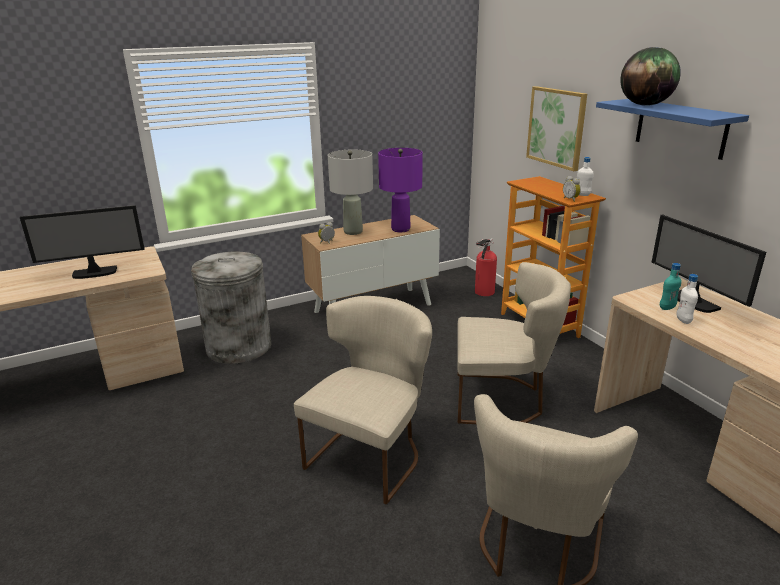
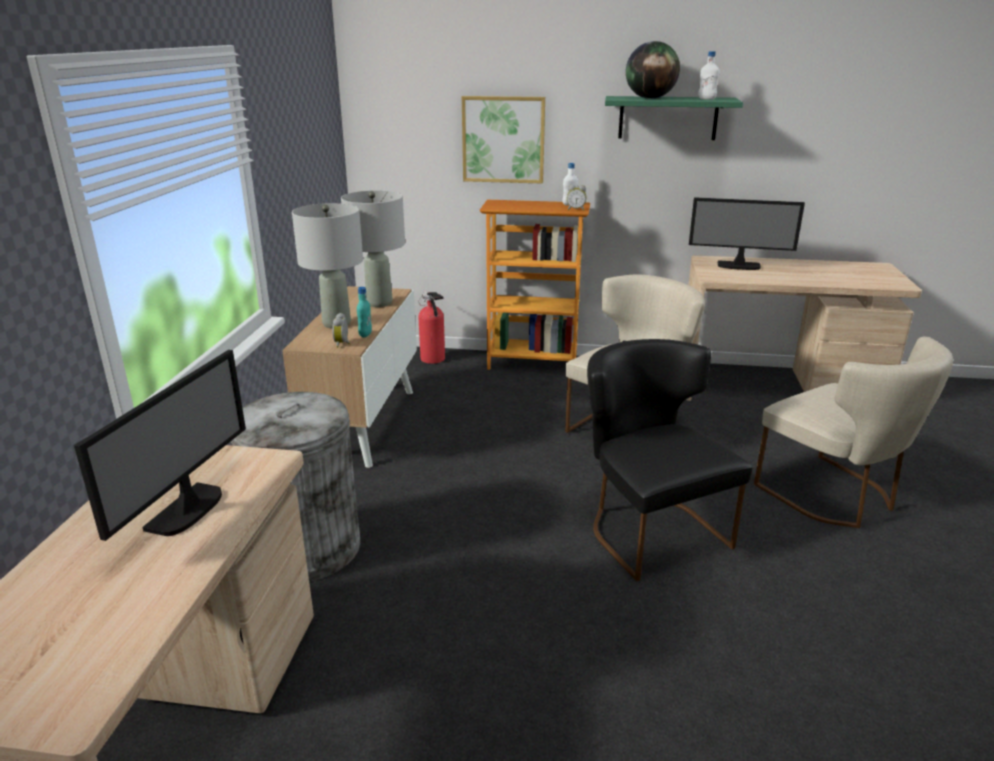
camera: 55 degrees left, 0 degrees up
(371, 454) = (649, 529): beige chair -> black chair
(400, 229) = (379, 303): purple table lamp -> grey table lamp
(667, 308) = (739, 275): turquoise bottle -> turquoise bottle (365, 334)
(680, 128) = (668, 118): blue shelf -> green shelf
(683, 320) = (765, 278): white bottle -> white bottle (706, 99)

